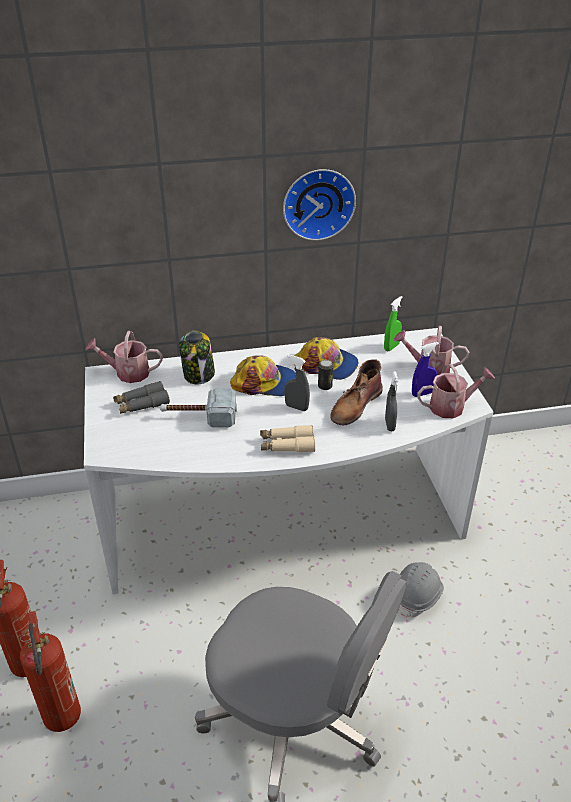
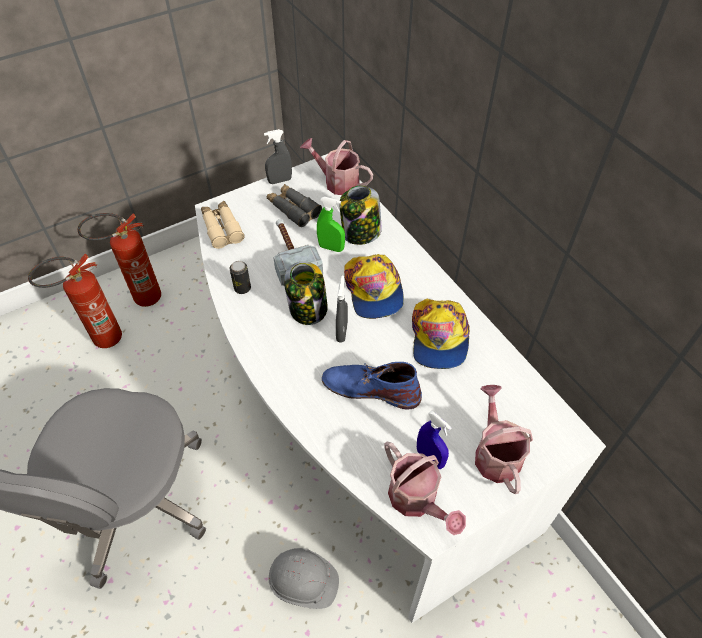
camera: 70 degrees right, 15 degrees up
(128, 373) = (337, 182): watering can -> watering can turned 45 degrees counterclockwise
(263, 419) = (308, 309): none -> jar
(287, 445) = (272, 342): beige binoculars -> beige binoculars (222, 228)
(318, 203) = (533, 161): wall clock -> none
(325, 386) = (394, 348): can -> can (242, 288)
(355, 405) = (370, 388): brown boot -> blue boot
(389, 425) = (347, 434): grey spray bottle -> grey spray bottle (280, 181)
(391, 347) = (519, 398): green spray bottle -> green spray bottle (331, 248)

